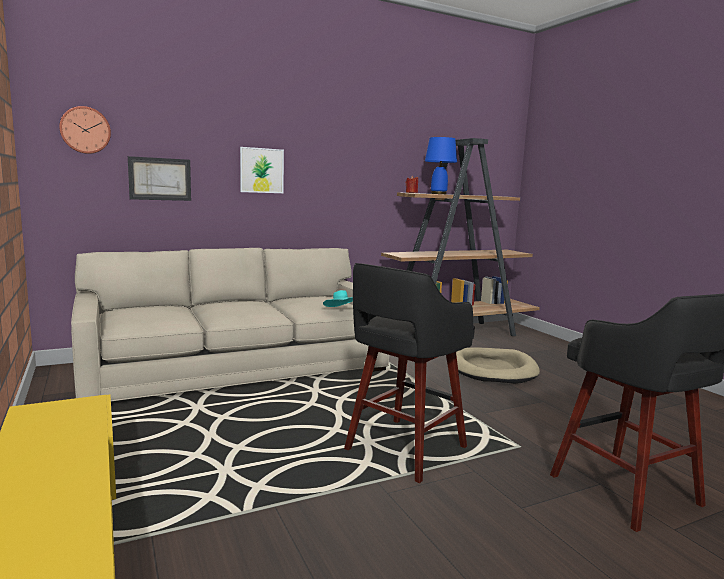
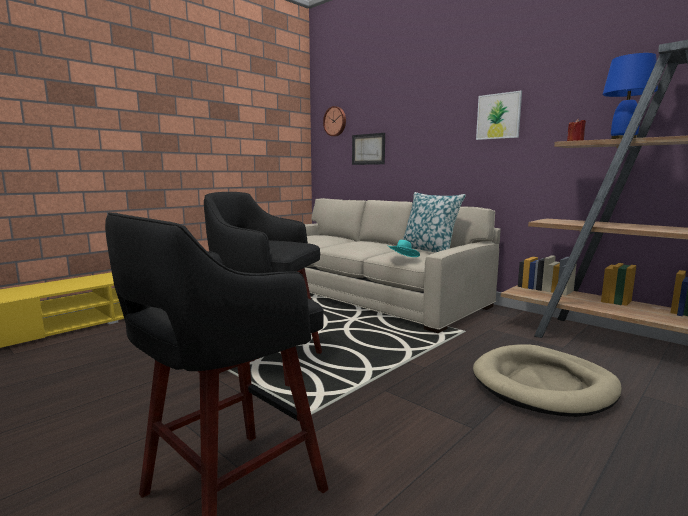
camera: 70 degrees right, 0 degrees up
(261, 170) = (433, 135): picture -> picture (498, 116)
(314, 298) = (429, 251): none -> pillow

